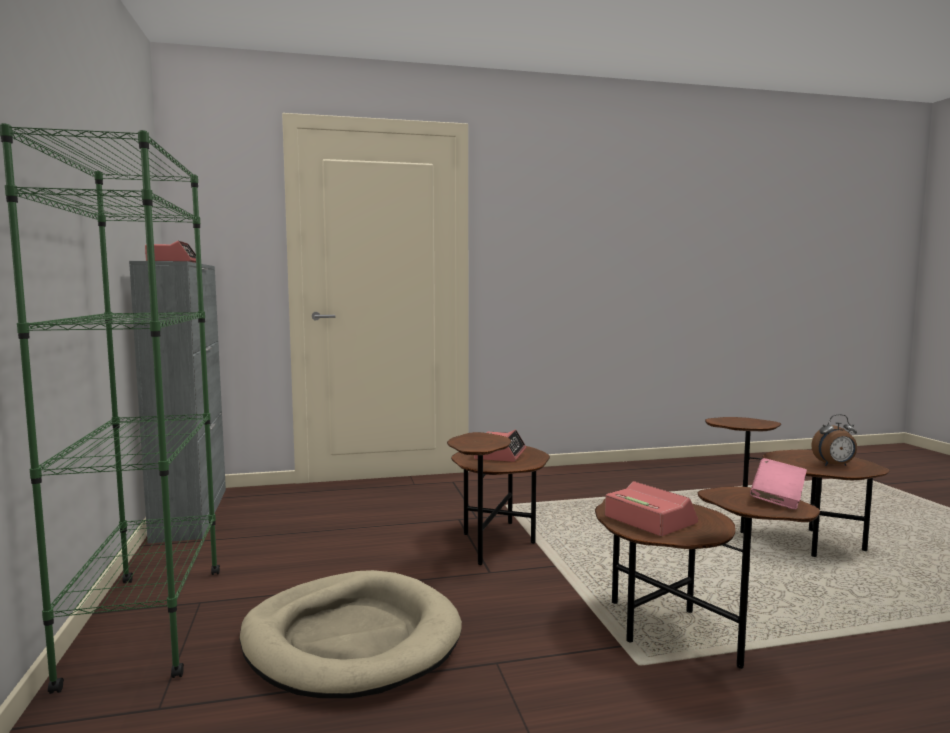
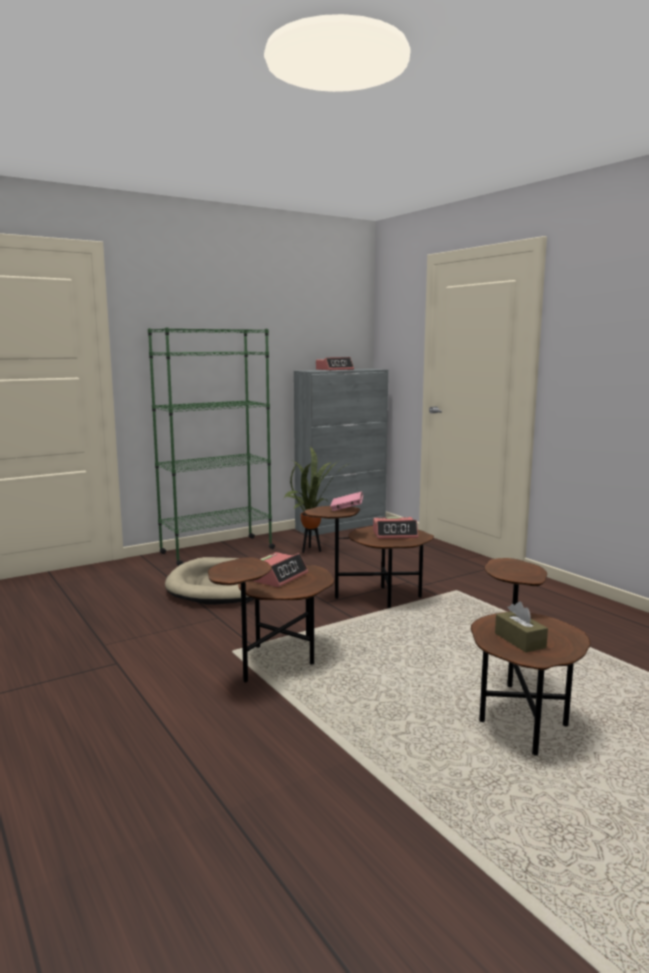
camera: 70 degrees right, 5 degrees up
(269, 548) = (311, 550): none -> potted plant
(778, 499) = (245, 573): pink book -> pink book (346, 509)
(834, 465) = (520, 640): alarm clock -> brown tissue box

